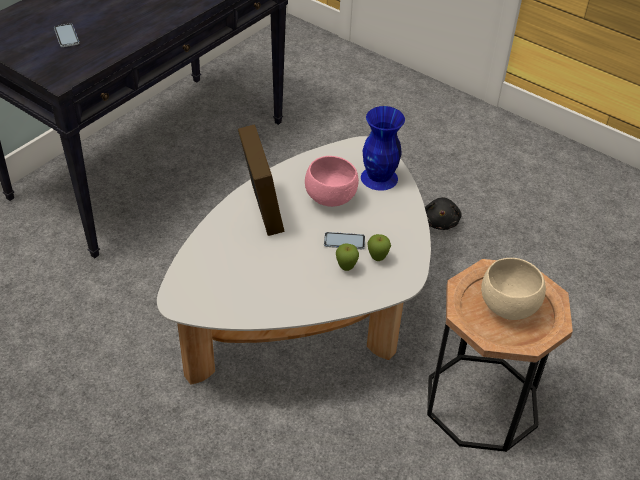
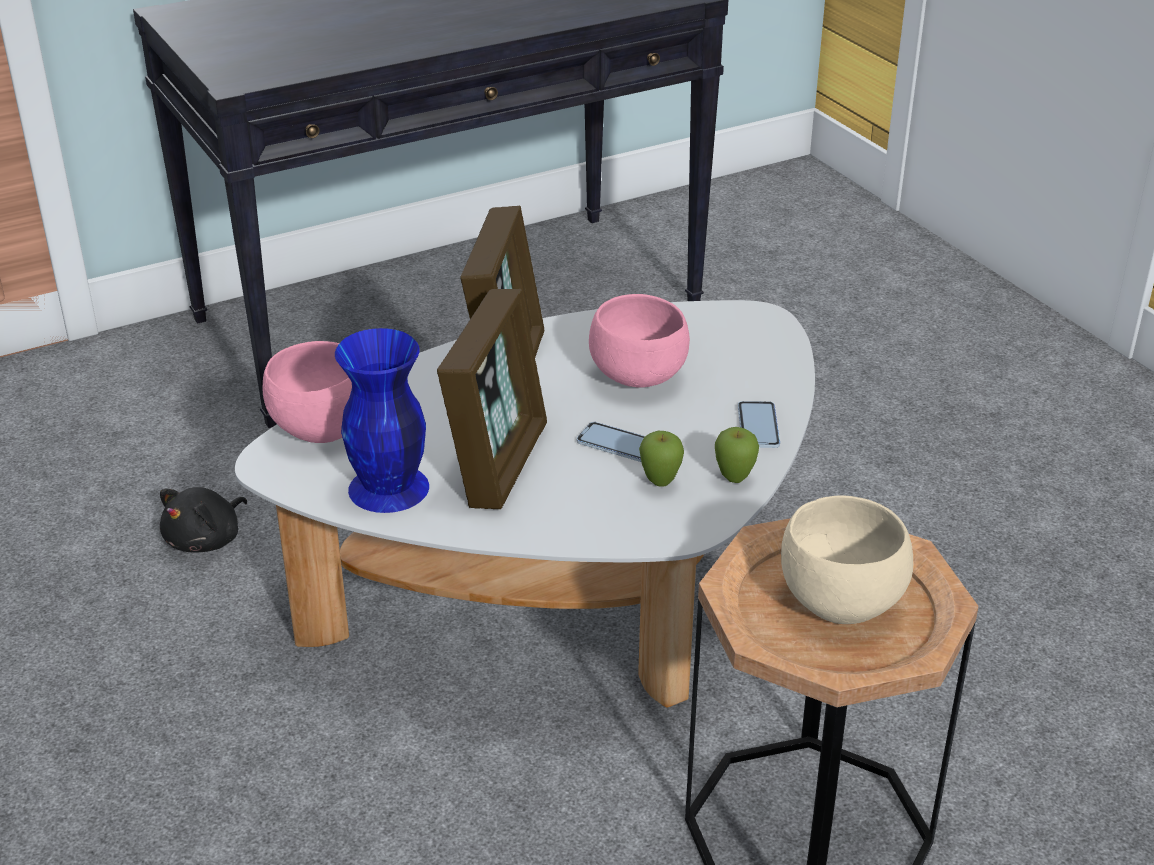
camera: 25 degrees right, 10 degrees down
(66, 36) = (294, 35): phone -> phone (758, 426)
(191, 275) = (322, 431): none -> pink bowl
(293, 269) = (498, 463): none -> picture frame
(346, 268) = (592, 483): apple -> apple (734, 479)
(379, 178) = (749, 367): blue vase -> blue vase (387, 488)
(440, 221) = (905, 514): black plush toy -> black plush toy (206, 540)

